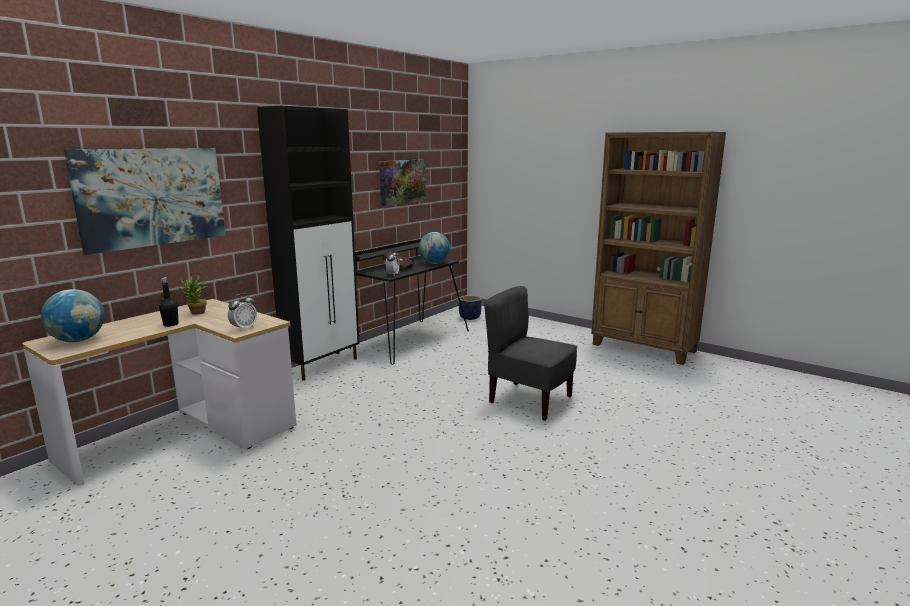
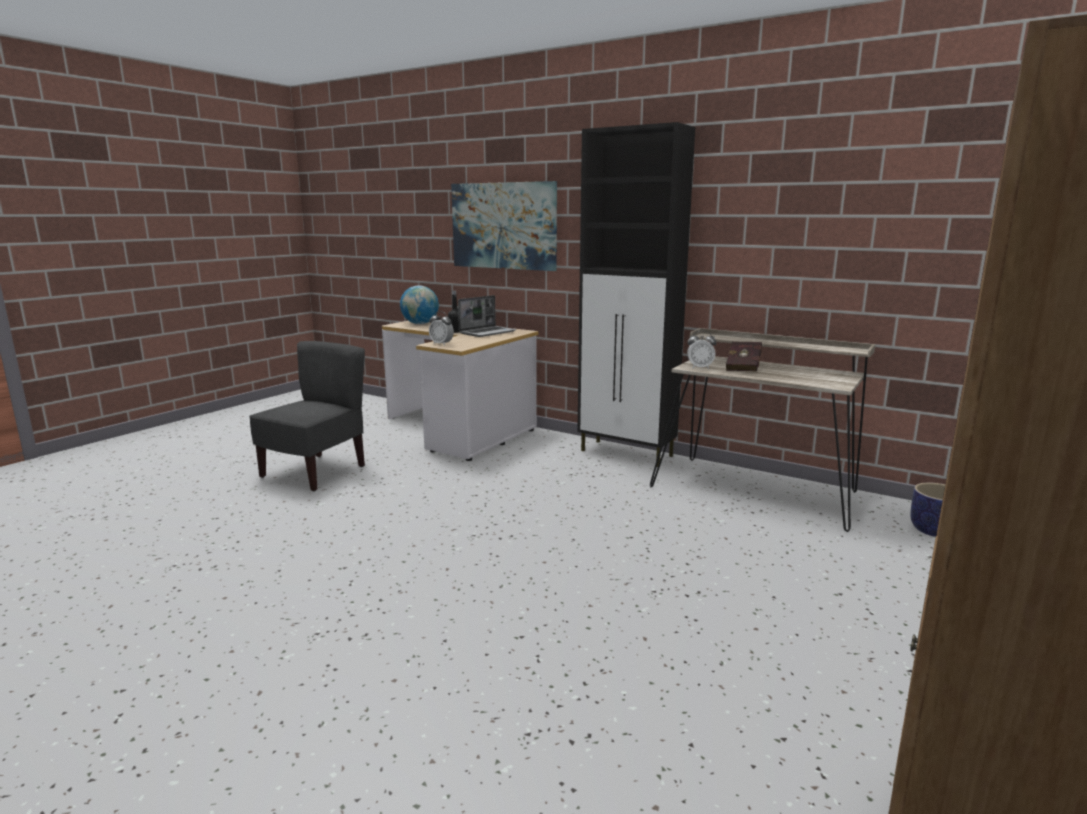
camera: 85 degrees right, 0 degrees up
(196, 313) = (487, 332): potted plant -> laptop
(402, 181) = (853, 236): picture -> none
(408, 340) = (757, 489): black desk -> beige desk
(434, 263) = (806, 380): globe -> none
(529, 400) = (556, 589): grey chair -> grey chair (315, 472)

